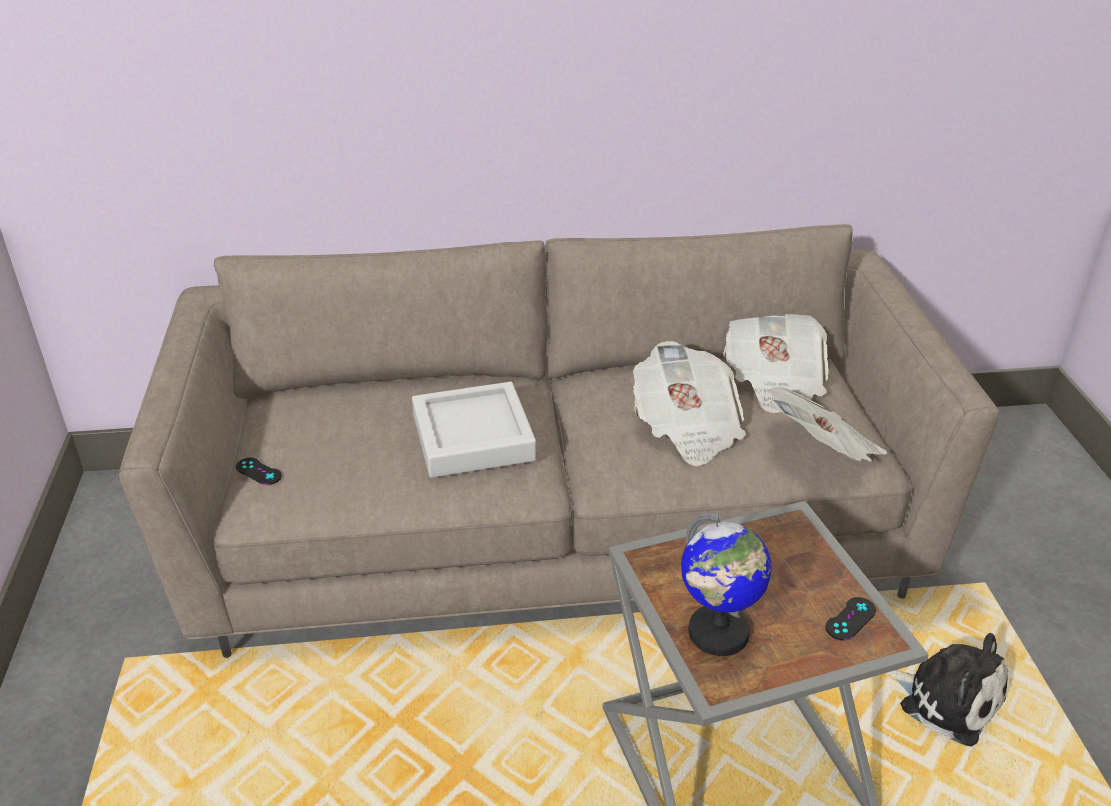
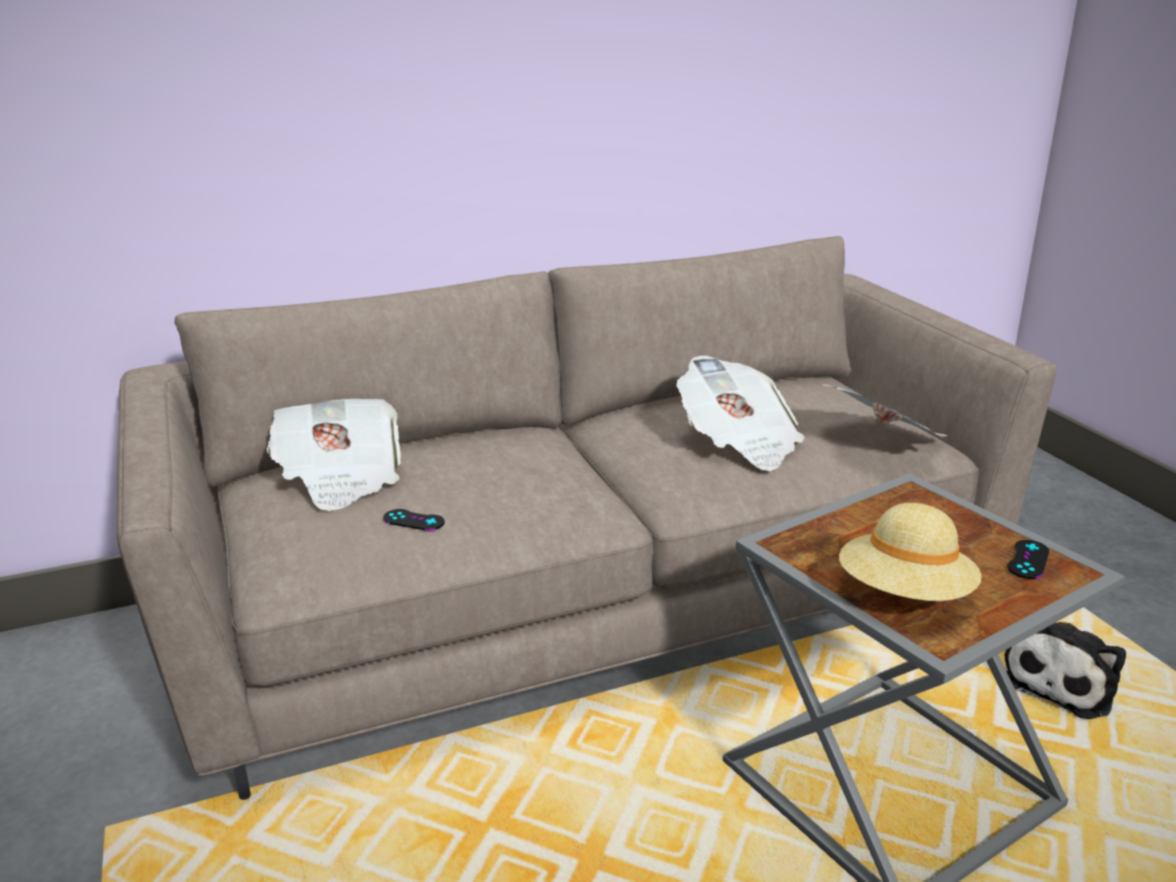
camera: 15 degrees left, 10 degrees down
(258, 471) = (273, 545): black game controller -> black game controller (413, 520)
(473, 438) = (515, 480): grey tray -> none
(718, 633) = (905, 595): globe -> beige hat
(773, 381) = (799, 396): newspaper -> newspaper (340, 477)
(945, 698) = (1061, 682): plush toy -> plush toy turned 105 degrees clockwise

